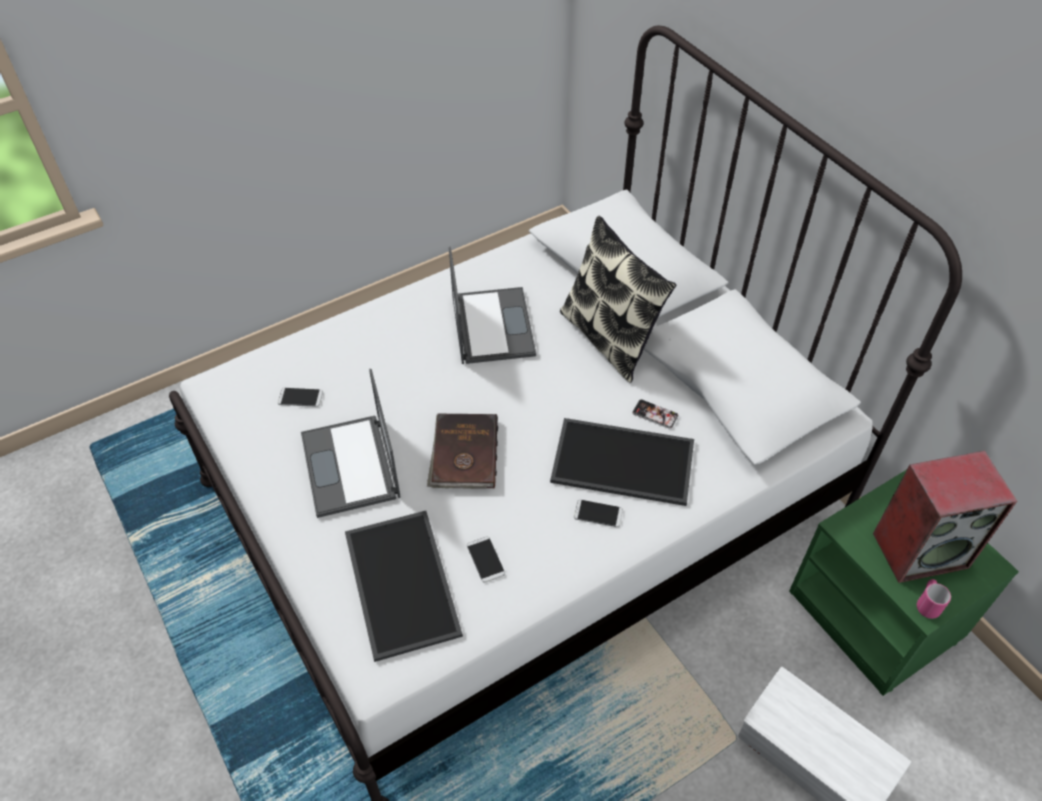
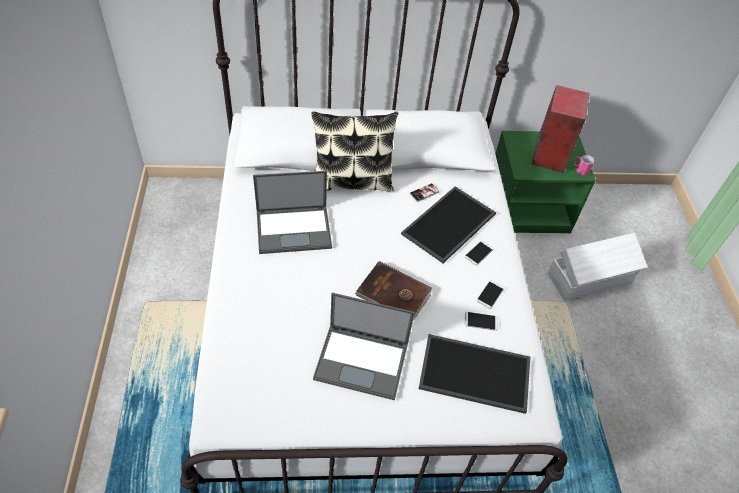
camera: 65 degrees left, 0 degrees up
(300, 397) = (276, 366): phone -> phone (490, 294)
(492, 325) = (294, 229): laptop -> laptop turned 150 degrees clockwise

